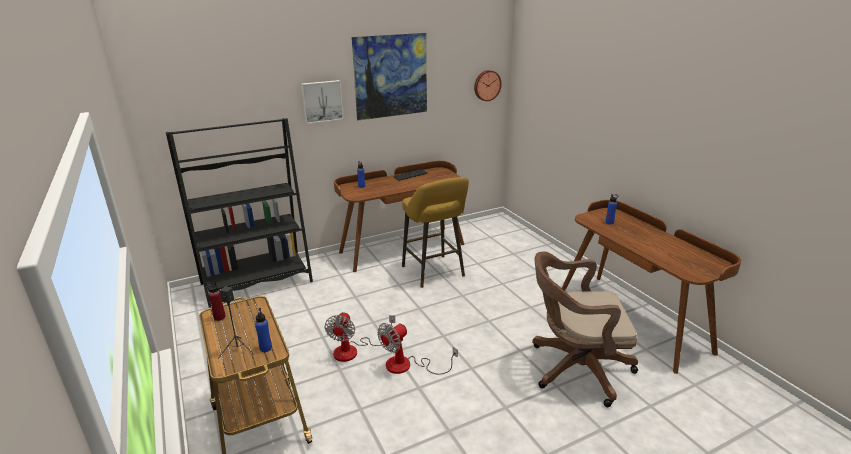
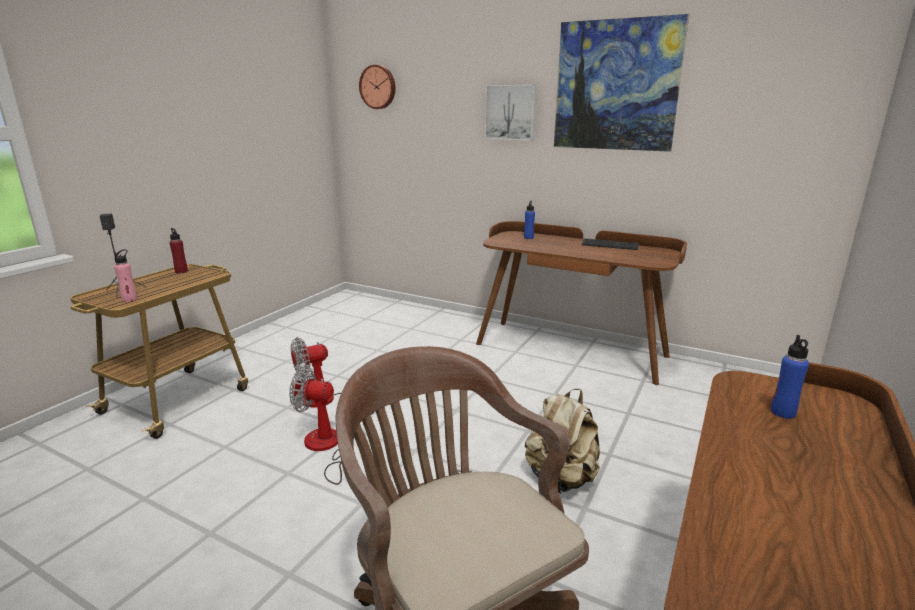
camera: 55 degrees right, 5 degrees down
(257, 283) = (393, 312): black bookcase -> none
(265, 348) = (129, 299): blue bottle -> pink bottle
(434, 273) = (550, 390): yellow stool -> none
(486, 85) = (814, 120): wall clock -> wall clock (378, 87)
(507, 303) = (561, 479): none -> beige backpack

